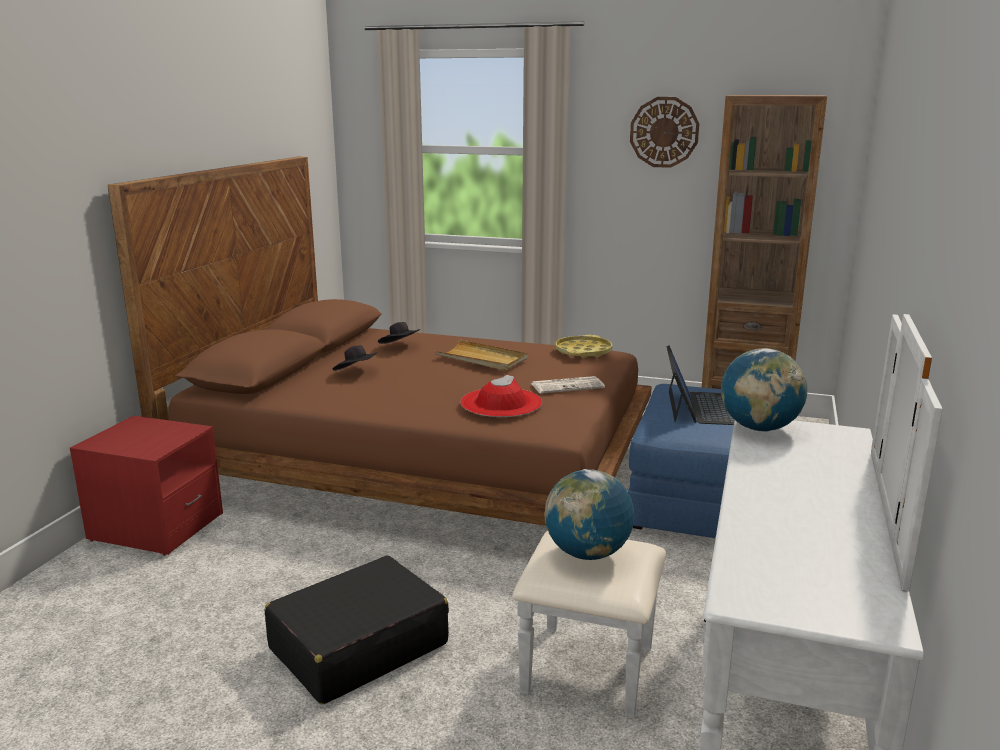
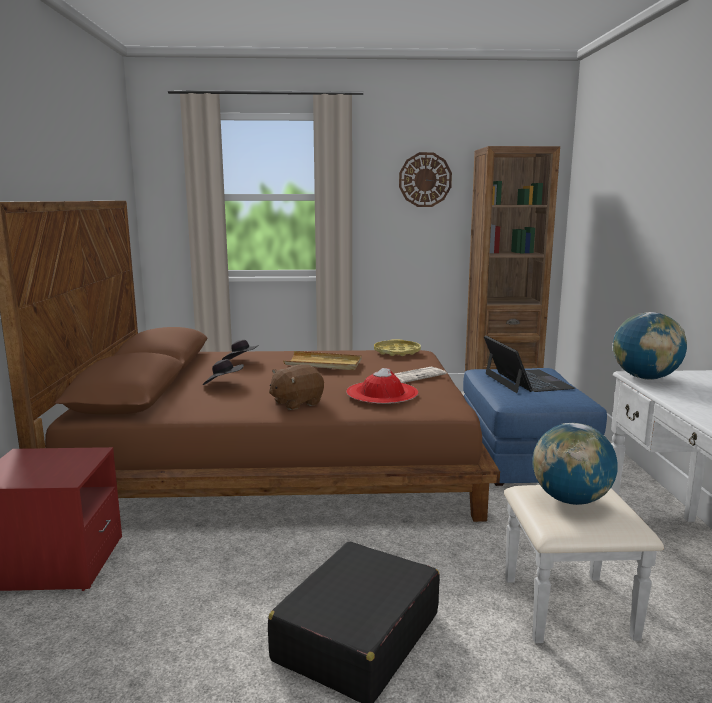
camera: 20 degrees left, 5 degrees down
(405, 403) = (296, 403): none -> brown plush toy

